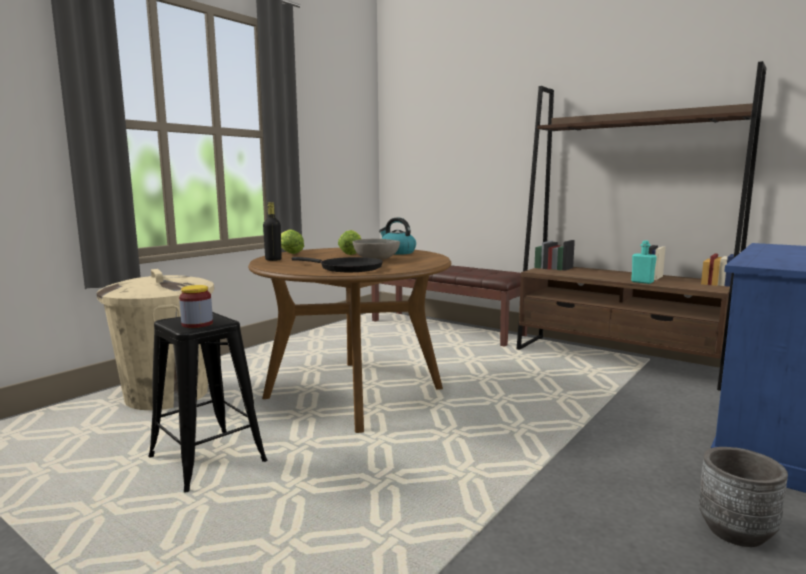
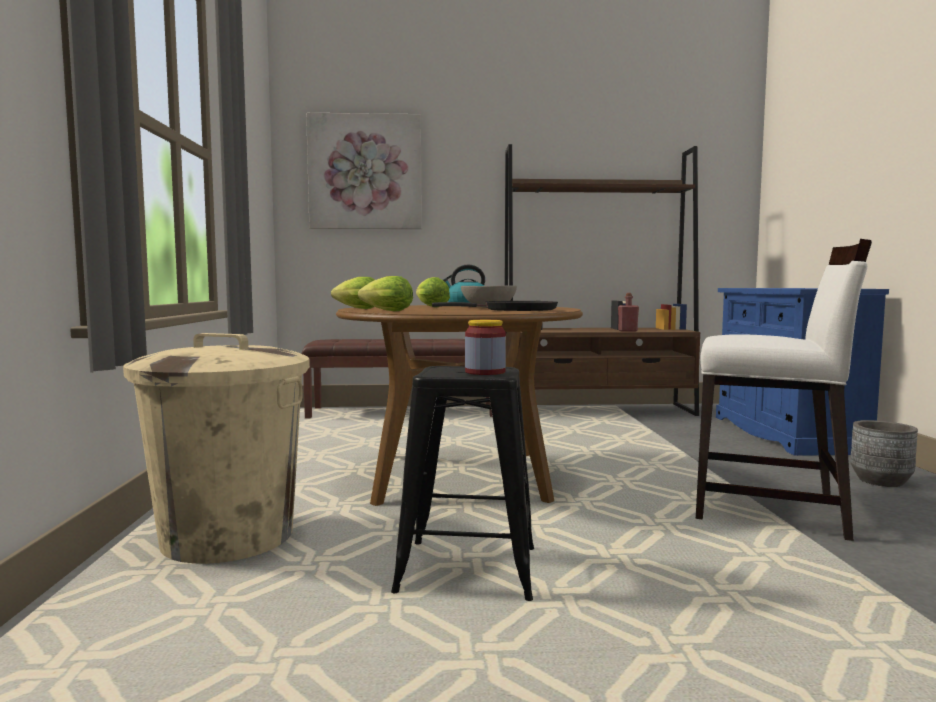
camera: 40 degrees left, 5 degrees down
(273, 260) = (384, 311): black bottle -> lettuce
(437, 121) = (365, 172): none -> picture
(511, 505) = (768, 509): none -> white chair
(642, 282) = (627, 331): turquoise bottle -> red bottle

